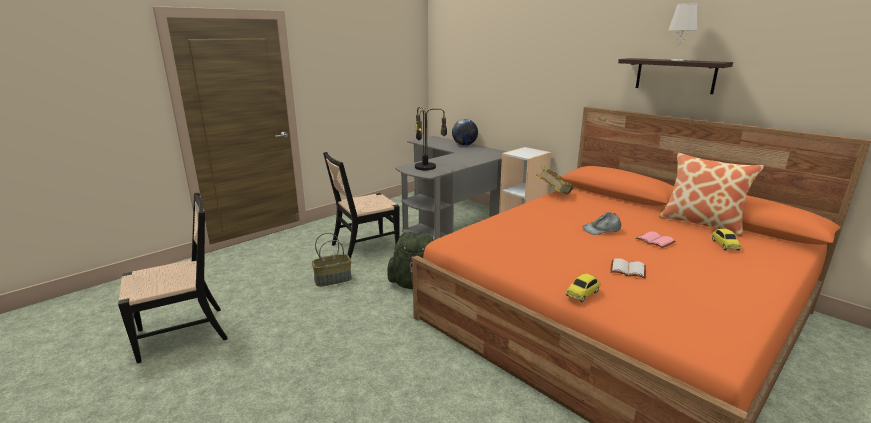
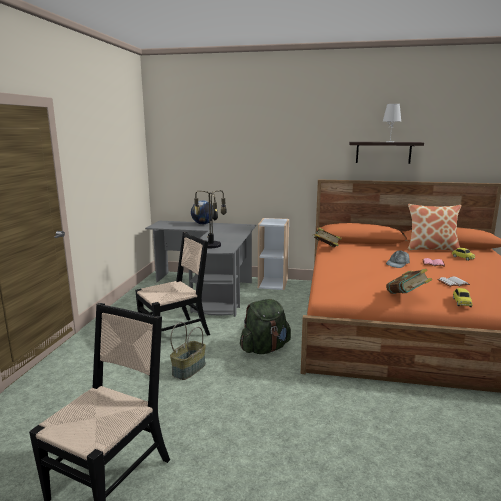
camera: 35 degrees left, 5 degrees down
(365, 247) = (175, 334): chair -> chair turned 150 degrees counterclockwise
(525, 266) = (406, 296): none -> book

